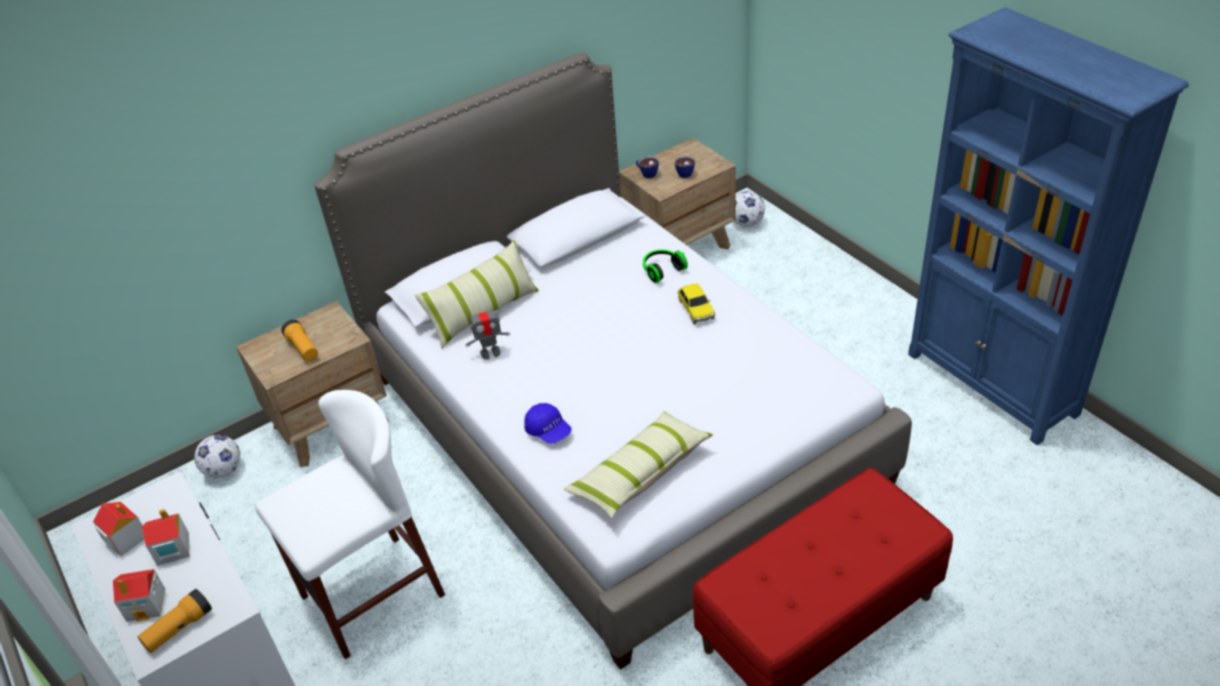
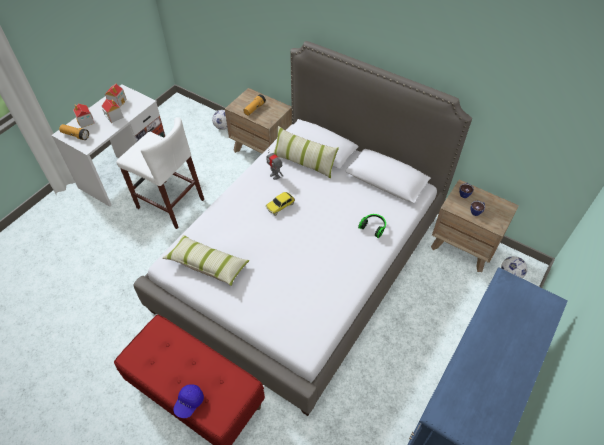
camera: 65 degrees right, 10 degrees up
(548, 431) = (226, 217): blue cap -> blue cap (189, 403)
(696, 309) = (345, 253): toy car -> toy car (280, 206)

